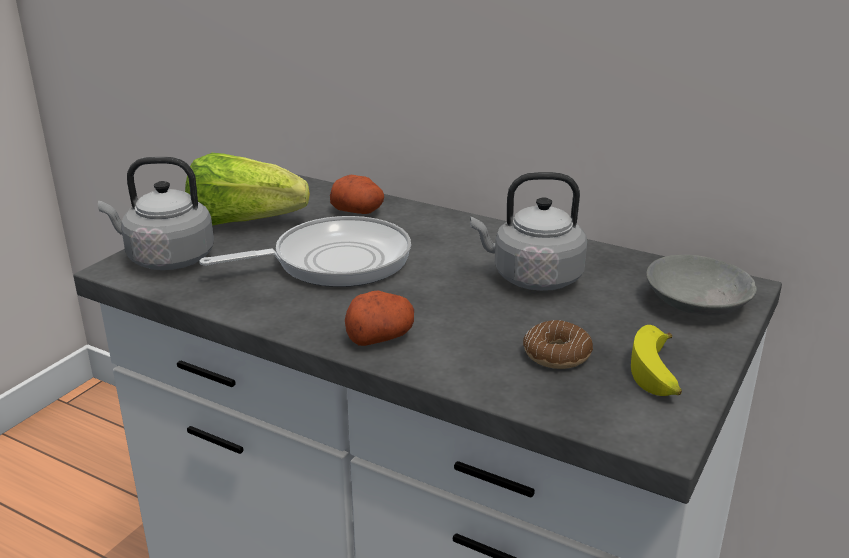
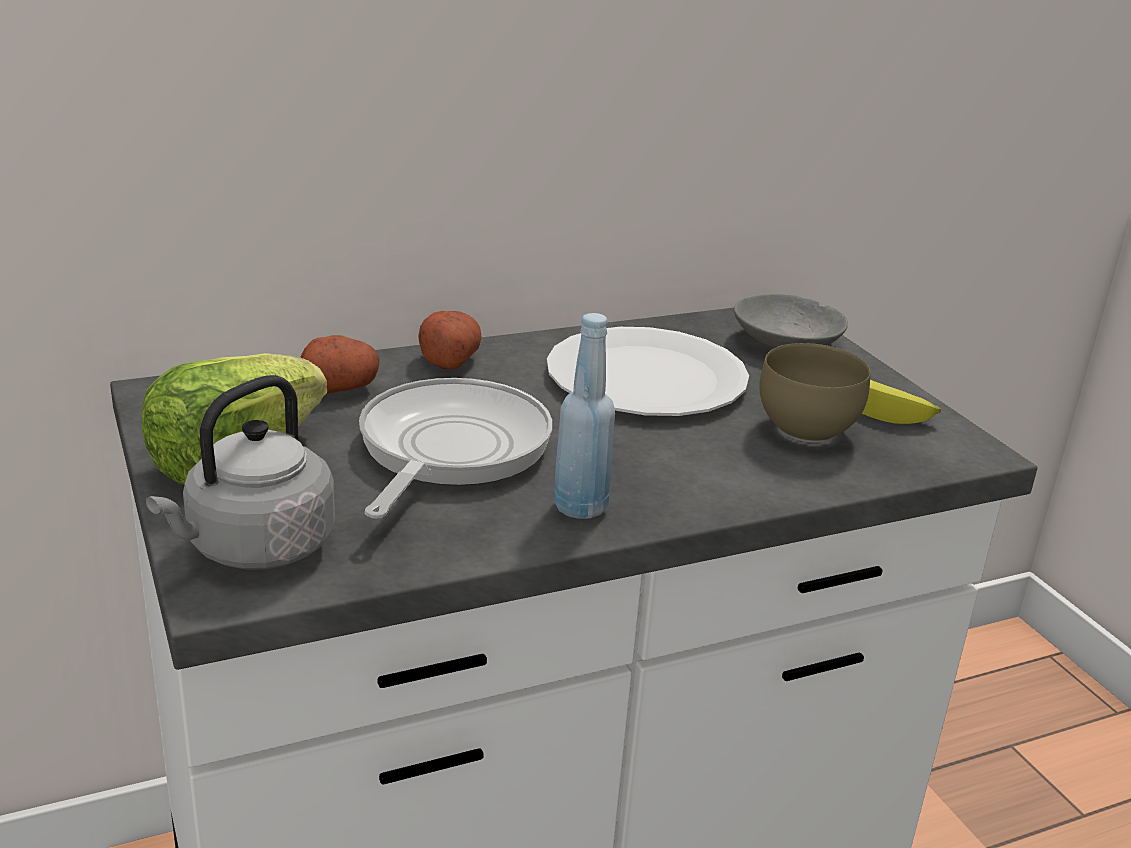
camera: 55 degrees left, 0 degrees up
(323, 318) = (580, 507): none -> blue bottle
(380, 336) = (664, 493): potato -> potato (449, 359)
(532, 278) = (646, 377): grey kettle -> white plate
(557, 354) = (804, 430): donut -> brown bowl

